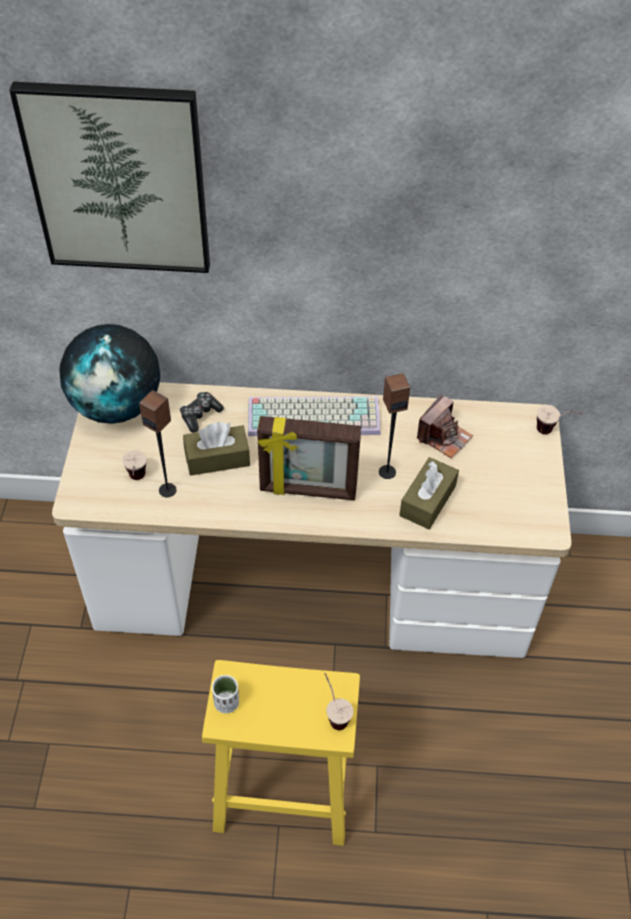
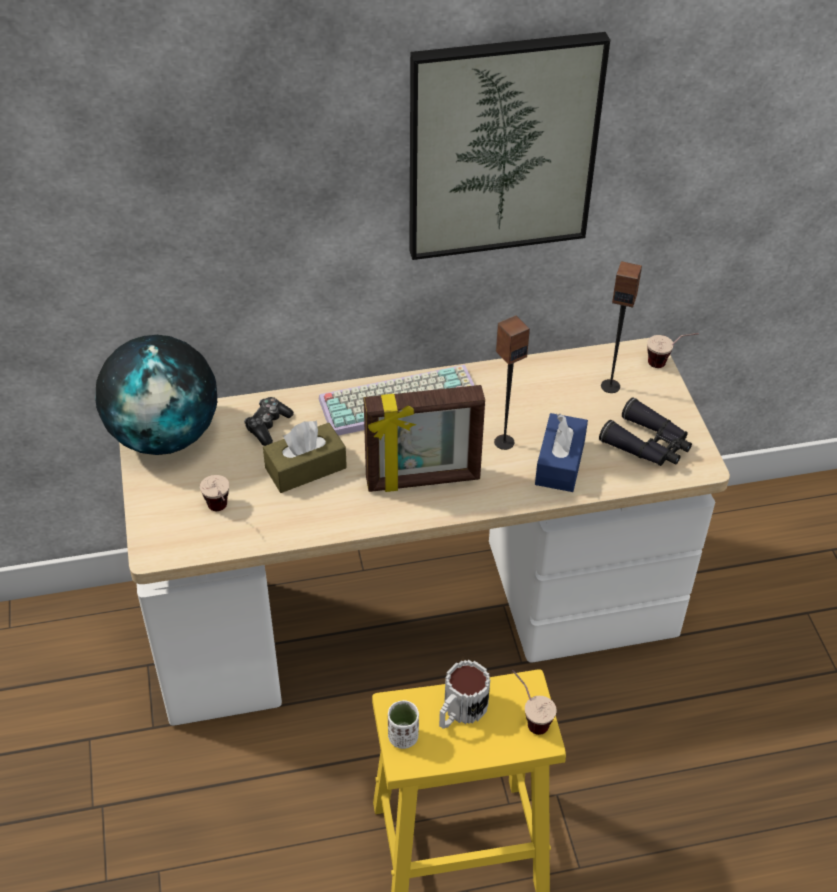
camera: 15 degrees left, 5 degrees down
(119, 179) = (151, 152): picture -> picture (502, 147)
(168, 490) = (260, 514): speaker -> speaker (610, 386)
(279, 693) = (459, 712): none -> mug
(427, 501) = (560, 462): brown tissue box -> blue tissue box
(443, 437) = (552, 393): camera -> none
(509, 501) = (648, 444): none -> black binoculars

